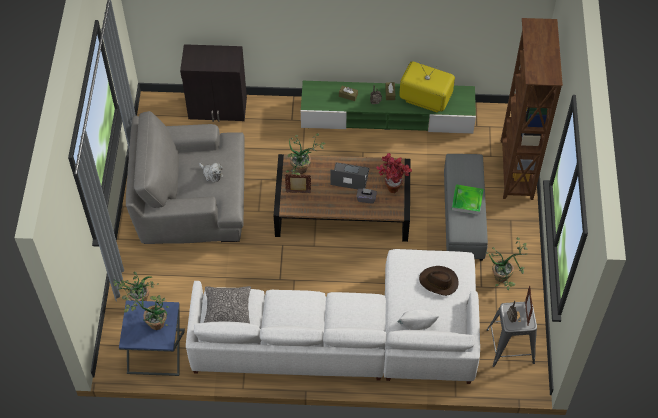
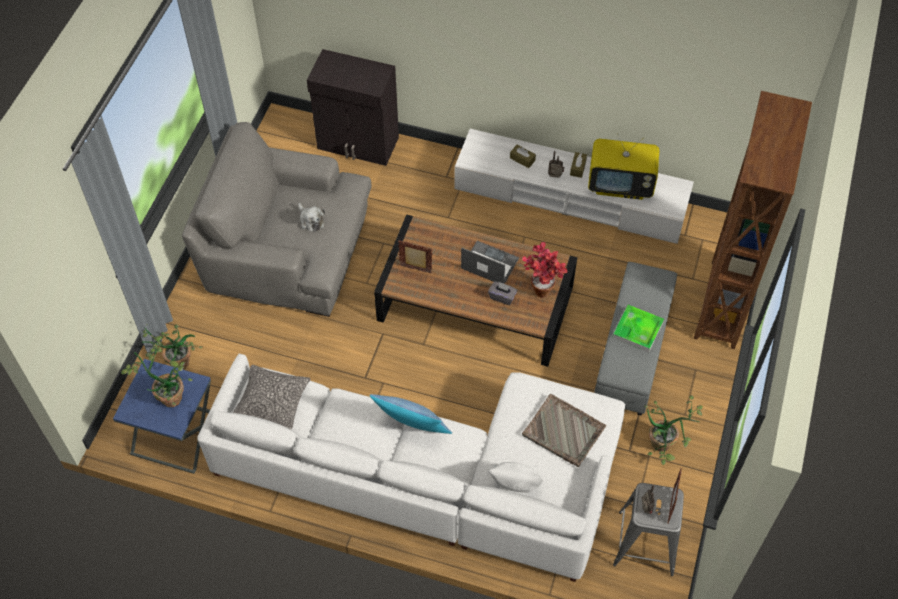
camera: 15 degrees right, 0 degrees up
(302, 171) = (430, 243): potted plant -> none
(333, 306) = (412, 431): none -> pillow
(387, 116) = (571, 198): green tv stand -> white tv stand
(424, 100) = (621, 185): television -> television turned 150 degrees clockwise
(438, 282) = (564, 431): brown hat -> grey tray

